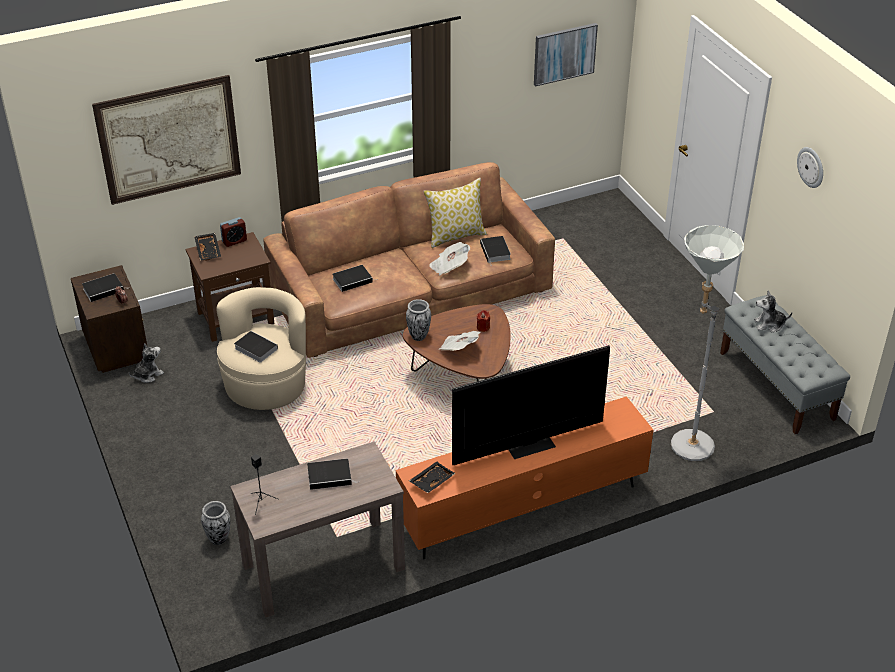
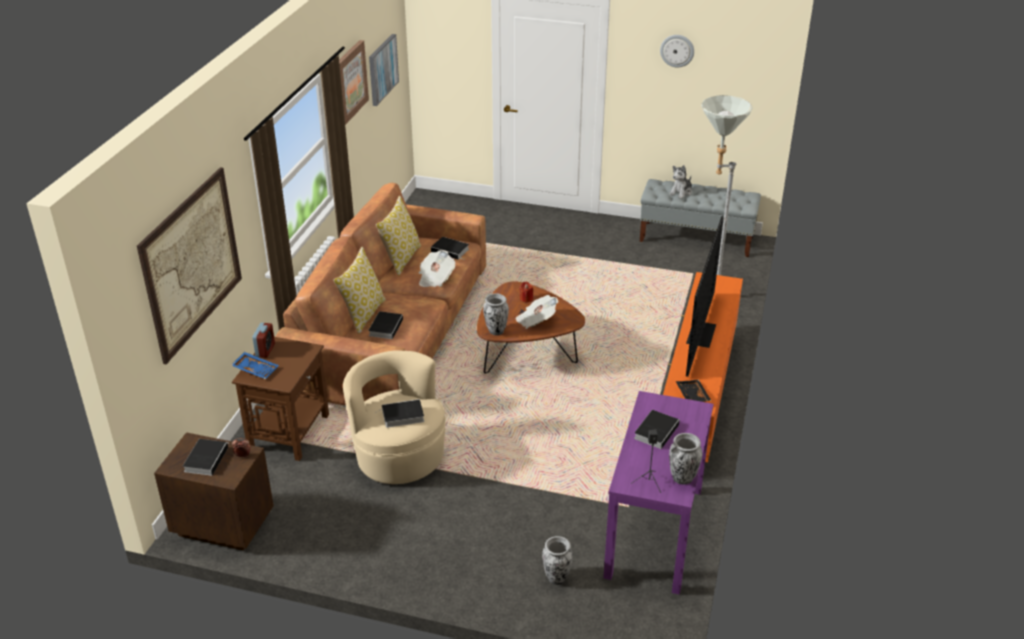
camera: 50 degrees left, 5 degrees down
(148, 375) = (288, 521): plush toy -> none
(209, 250) = (256, 369): black tray -> blue tray
(285, 518) = (682, 478): none -> vase
(323, 567) = (654, 532): brown console table -> purple console table
(360, 261) = (363, 314): none -> pillow
(488, 52) = (350, 82): none -> picture

